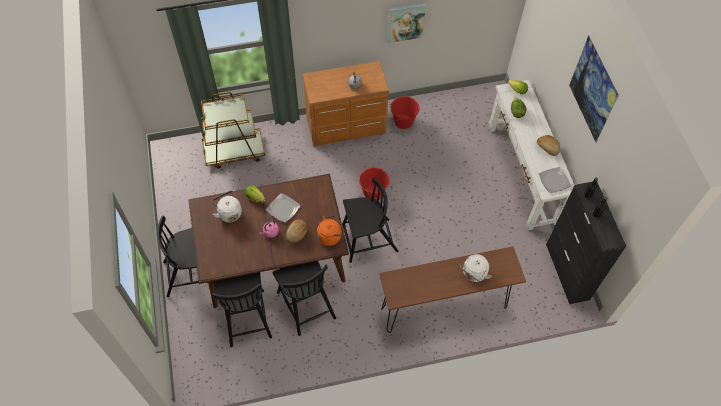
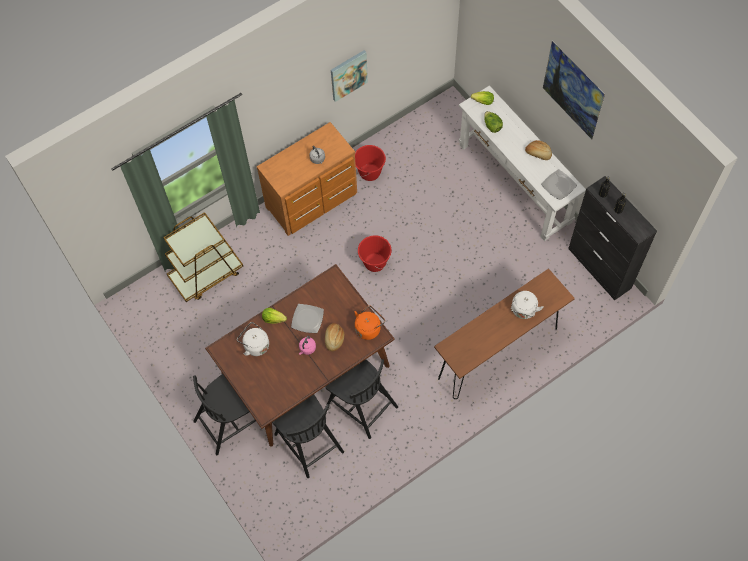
camera: 20 degrees left, 5 degrees up
(368, 240) = (392, 314): black chair -> none

